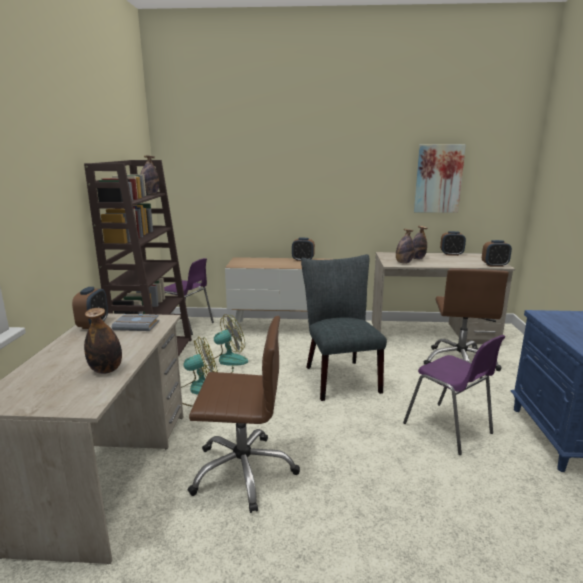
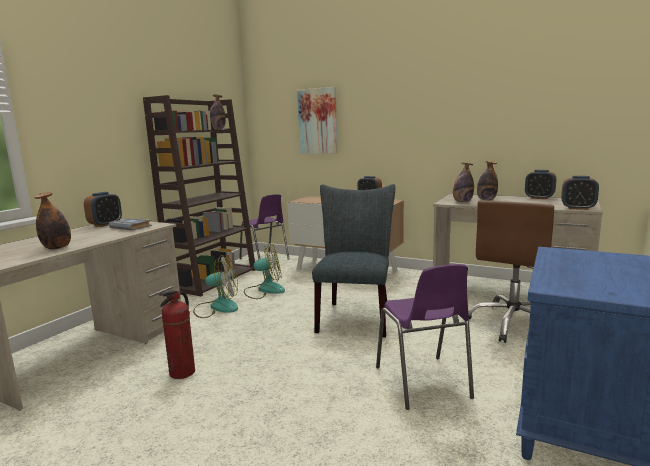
camera: 25 degrees right, 5 degrees down
(243, 471) = (182, 373): brown office chair -> fire extinguisher
(438, 178) = (523, 107): picture -> picture (318, 121)

